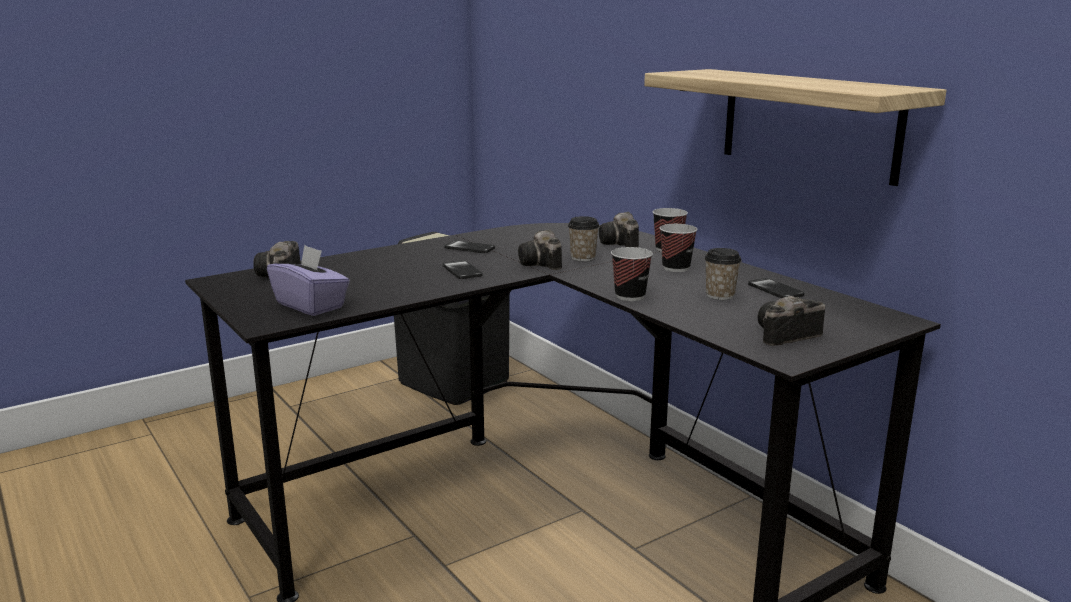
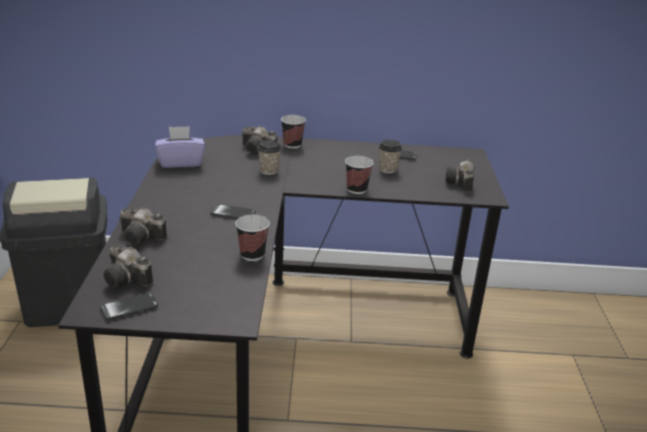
camera: 55 degrees left, 10 degrees up
(311, 305) = (222, 289): purple tissue box -> purple tissue box (180, 162)
(469, 248) = (186, 192): phone -> phone (129, 307)
(541, 264) = (260, 186): camera -> camera (143, 238)
(676, 268) = (328, 158): cup -> cup (252, 254)
(808, 123) = (388, 47): shelf -> none

